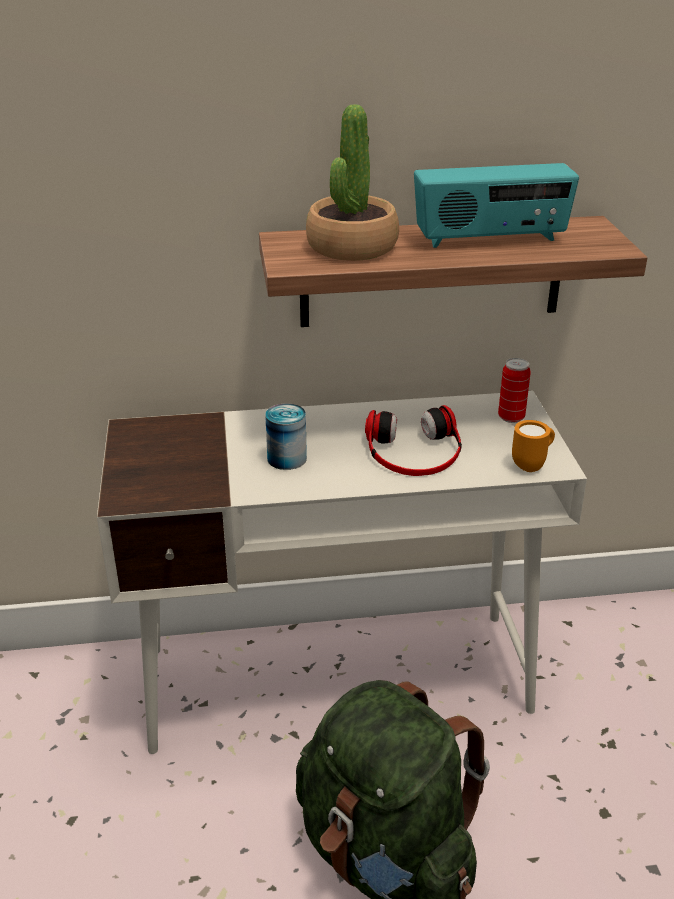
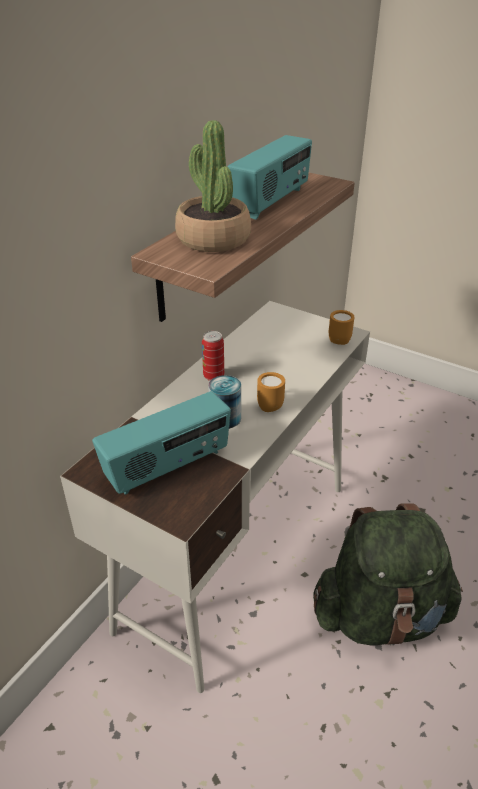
camera: 50 degrees left, 5 degrees up
(179, 462) = (168, 467): none -> radio
(342, 472) = (268, 405): none -> orange mug
(414, 452) = (279, 368): headphones -> none
(511, 417) = (287, 321): can -> can (213, 376)

